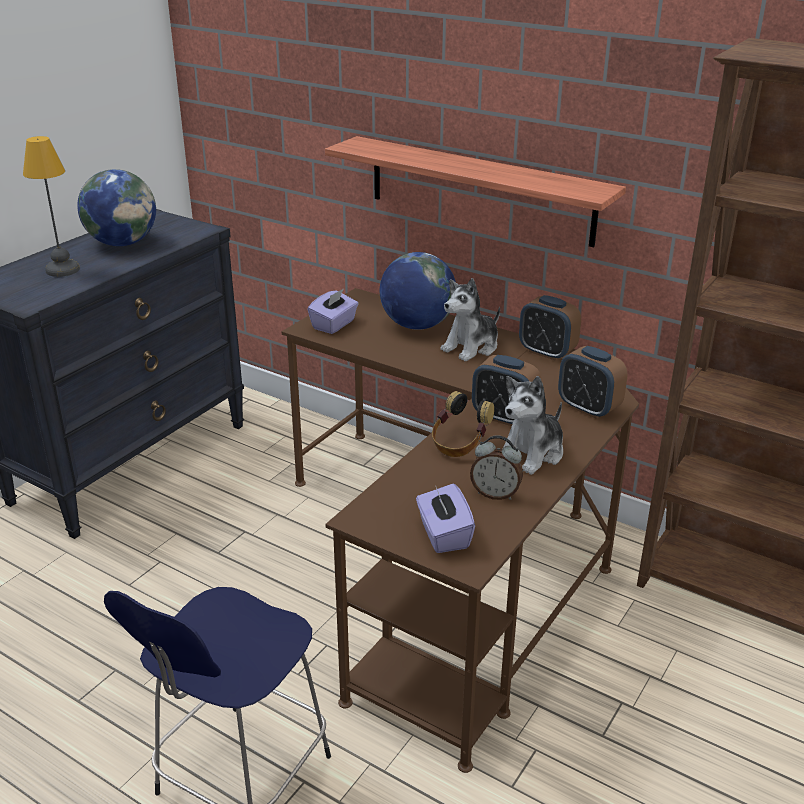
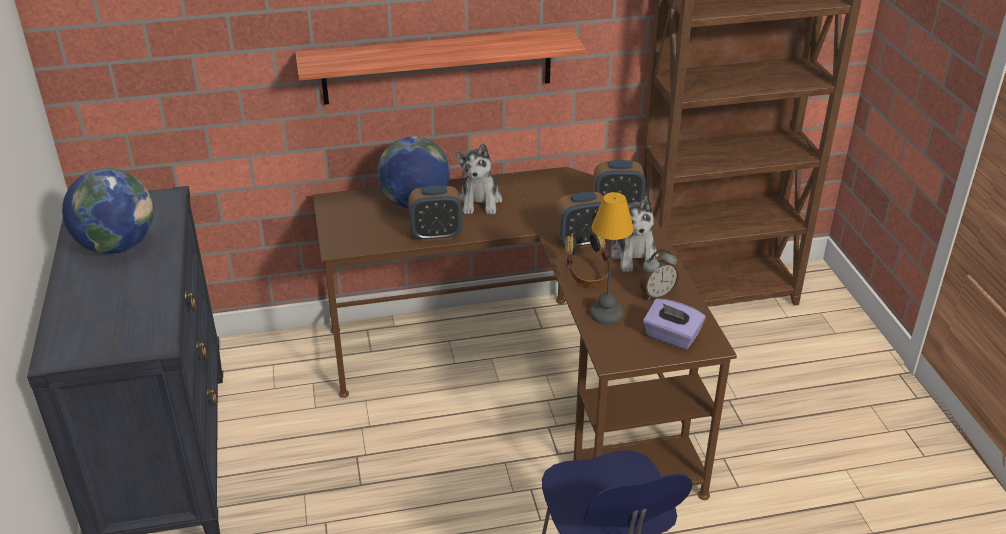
camera: 45 degrees left, 5 degrees up
(62, 269) = (113, 298): table lamp -> table lamp (605, 313)
(334, 325) = (353, 233): purple tissue box -> none
(547, 352) = (532, 180): alarm clock -> alarm clock (436, 234)

